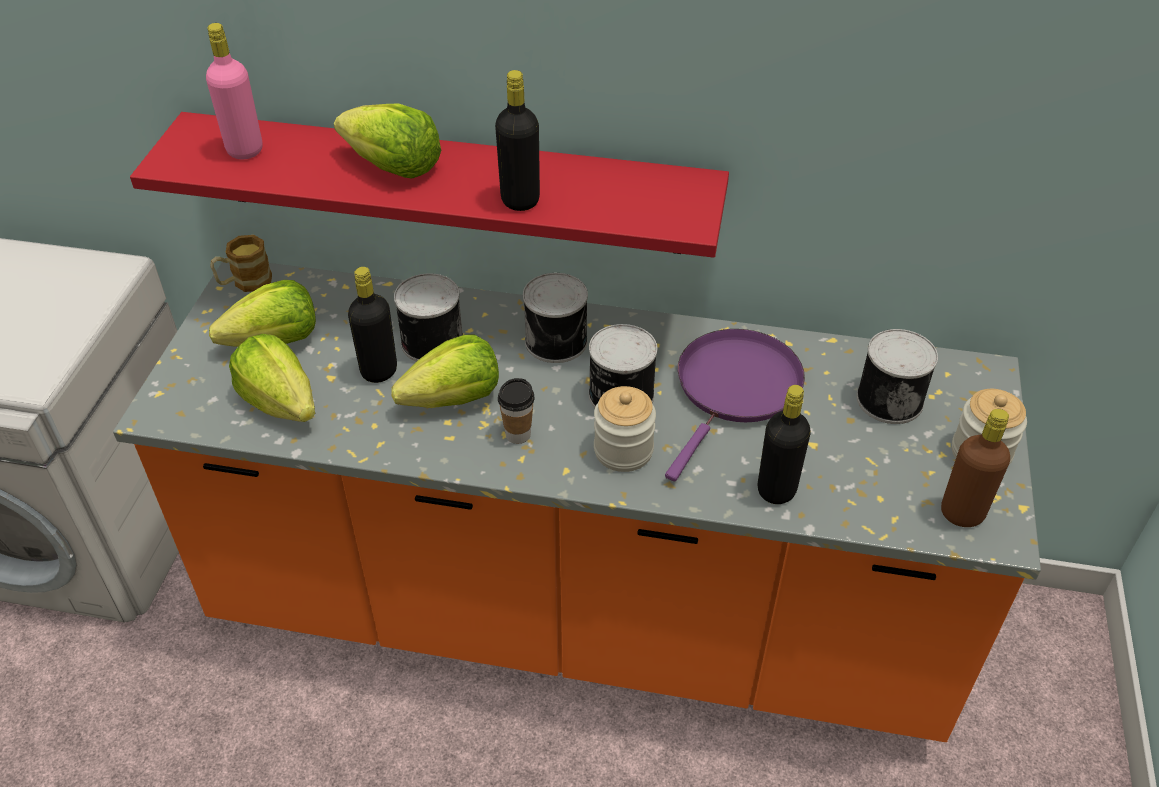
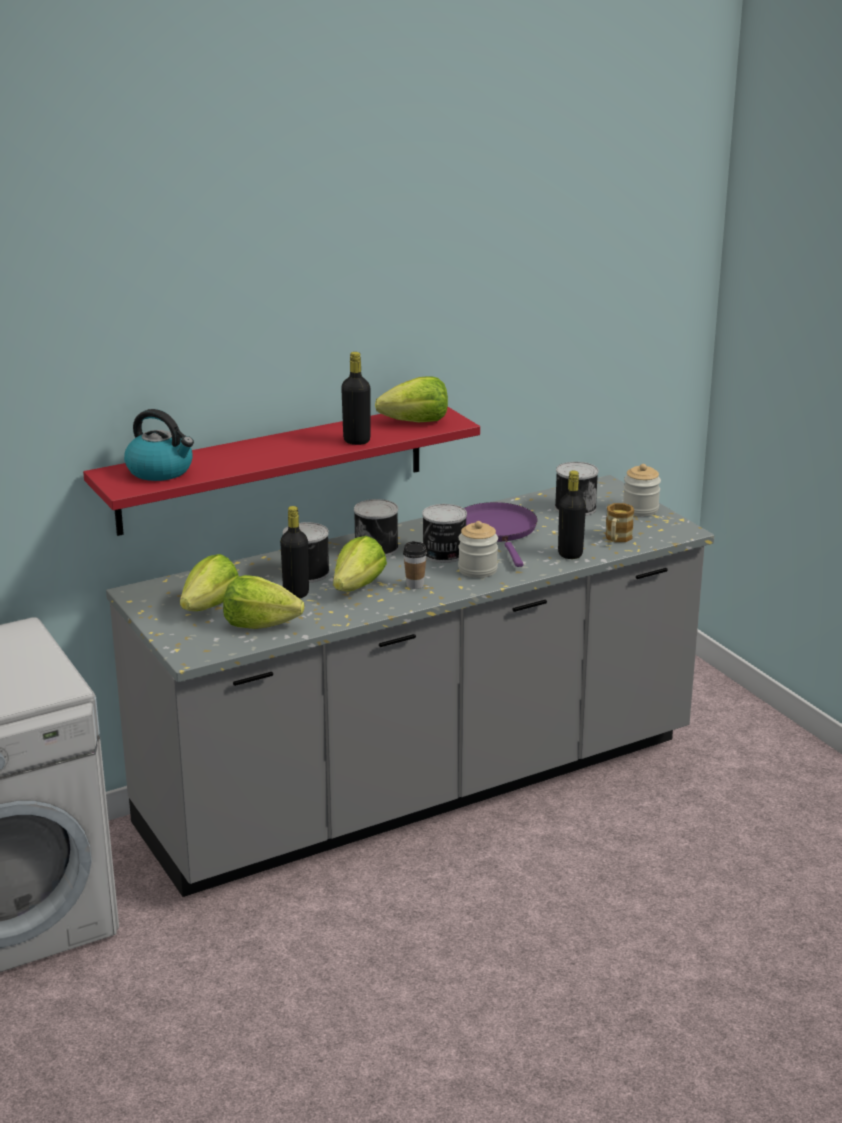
camera: 40 degrees left, 20 degrees down
(245, 150) = (161, 471): pink bottle -> kettle
(245, 282) = (142, 593): mug -> mug (617, 539)
(393, 167) = (263, 451): lettuce -> lettuce (416, 422)
(579, 614) = (421, 787): orange counter -> grey counter
(962, 513) = (660, 530): brown bottle -> none

